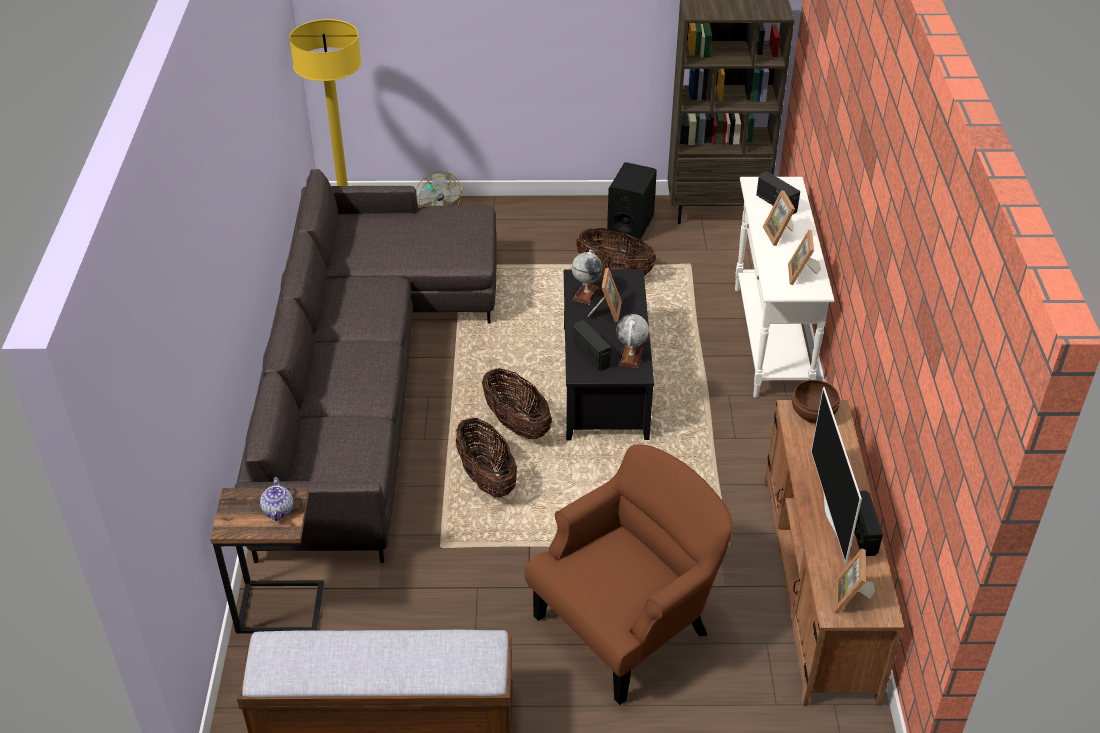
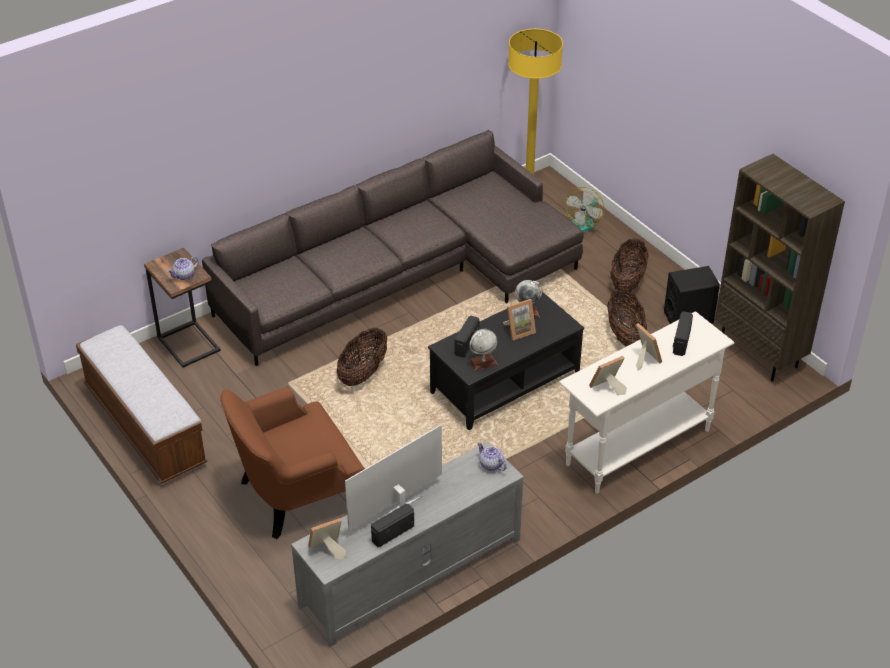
camera: 55 degrees right, 0 degrees up
(517, 424) = (423, 362): basket -> basket (627, 282)
(626, 625) = (296, 494): brown armchair -> brown armchair turned 135 degrees clockwise
(780, 235) = (644, 358): picture frame -> picture frame turned 105 degrees clockwise
(814, 414) = (490, 465): brown bowl -> teapot
(818, 584) = (410, 573): brown tv stand -> grey tv stand

